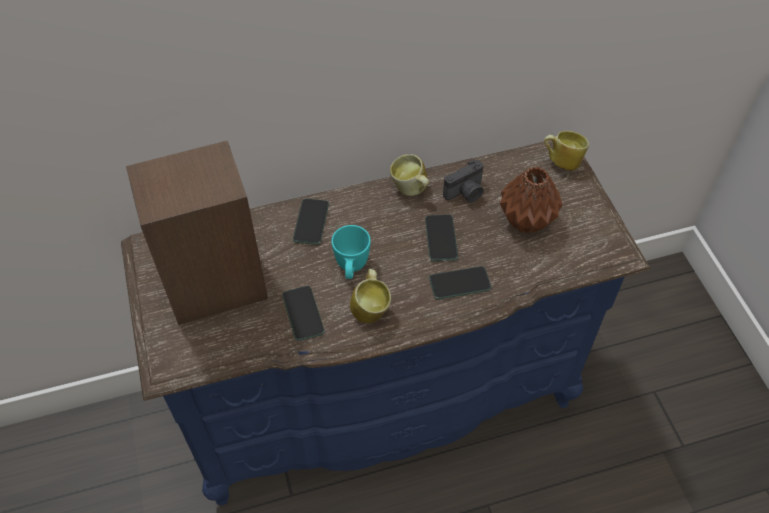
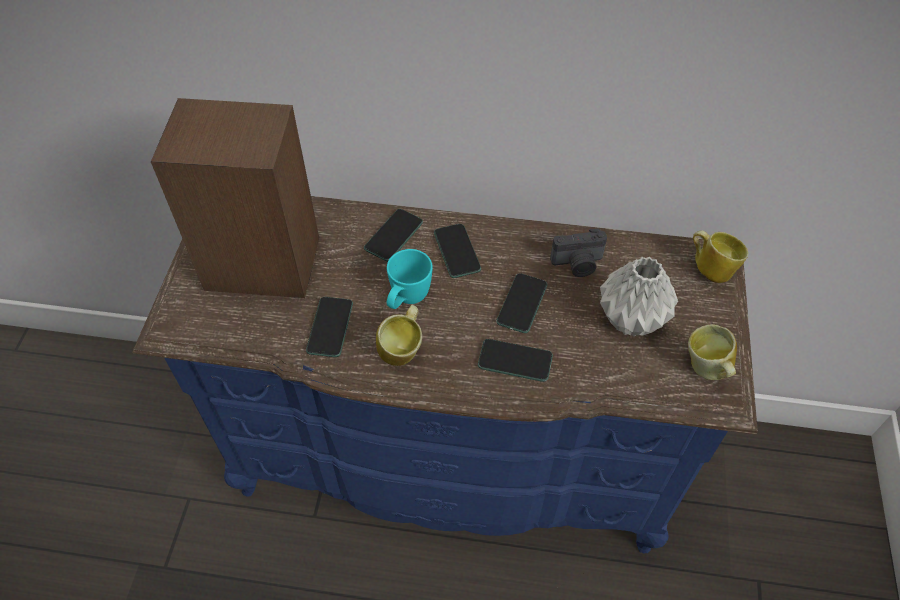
camera: 25 degrees right, 0 degrees up
(368, 216) = (457, 251): none -> phone
(411, 190) = (518, 240): mug -> mug (707, 370)
(526, 220) = (631, 319): brown vase -> grey vase

